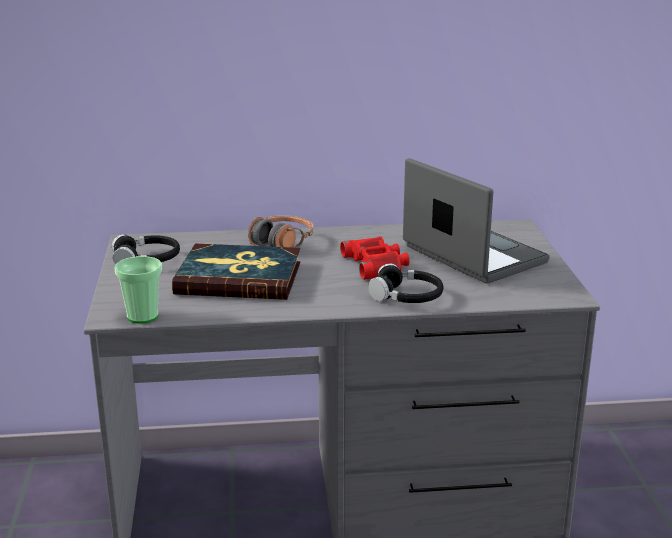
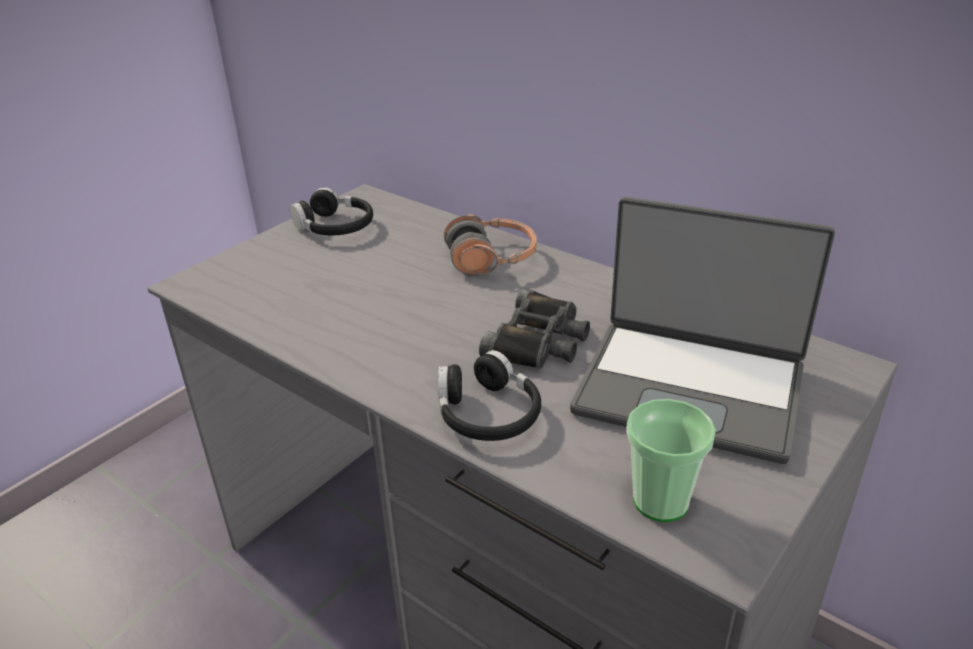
camera: 45 degrees right, 10 degrees up
(142, 316) = (209, 295): cup -> cup (661, 501)
(239, 278) = (368, 288): book -> none
(376, 264) = (539, 341): red binoculars -> black binoculars
(472, 255) = (690, 388): laptop -> laptop turned 105 degrees clockwise

